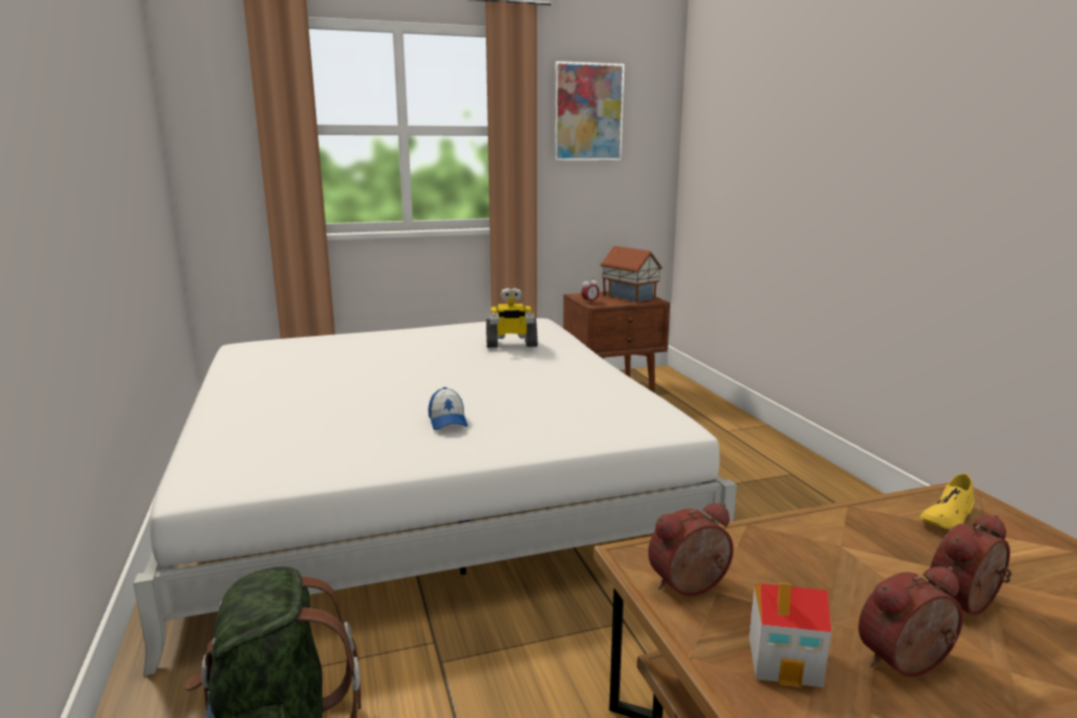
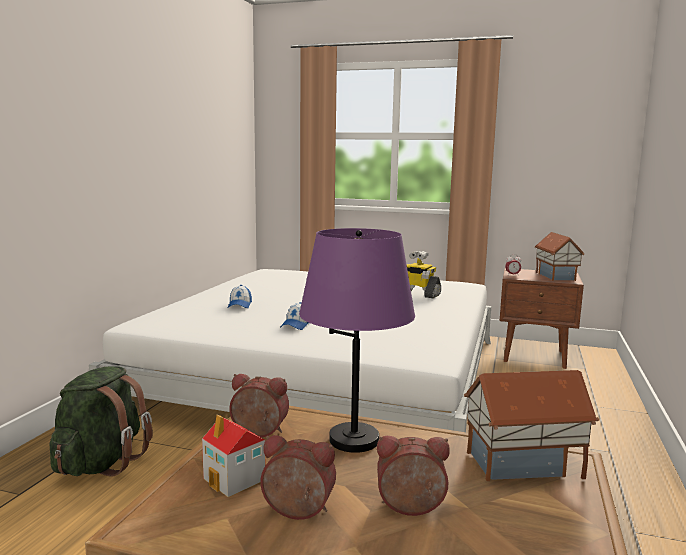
camera: 35 degrees right, 5 degrees down
(313, 410) = (239, 305): none -> cap
(588, 112) = (547, 121): picture -> none
(788, 551) = (355, 440): none -> purple table lamp
(948, 516) = (524, 465): yellow shoe -> toy house

